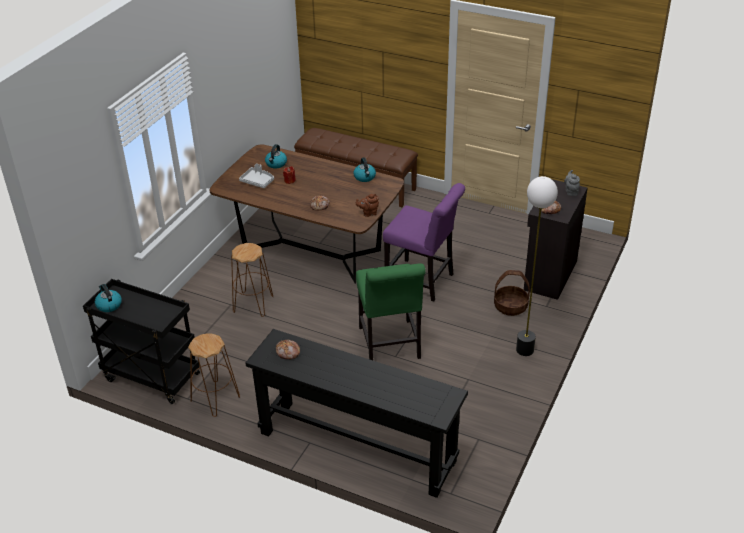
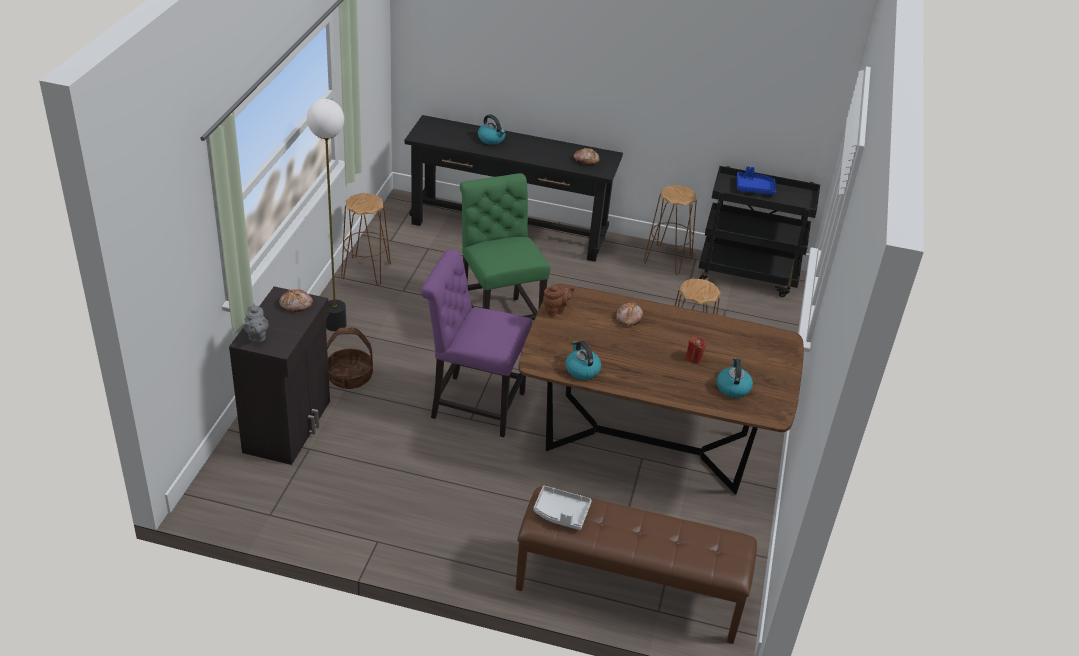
camera: 165 degrees right, 0 degrees up
(108, 305) = (798, 196): kettle -> kettle (492, 139)
(142, 315) = (754, 188): none -> blue tray
(258, 181) = (740, 353): grey tray -> grey tray (561, 513)
(501, 403) = (366, 271): none -> brown stool

